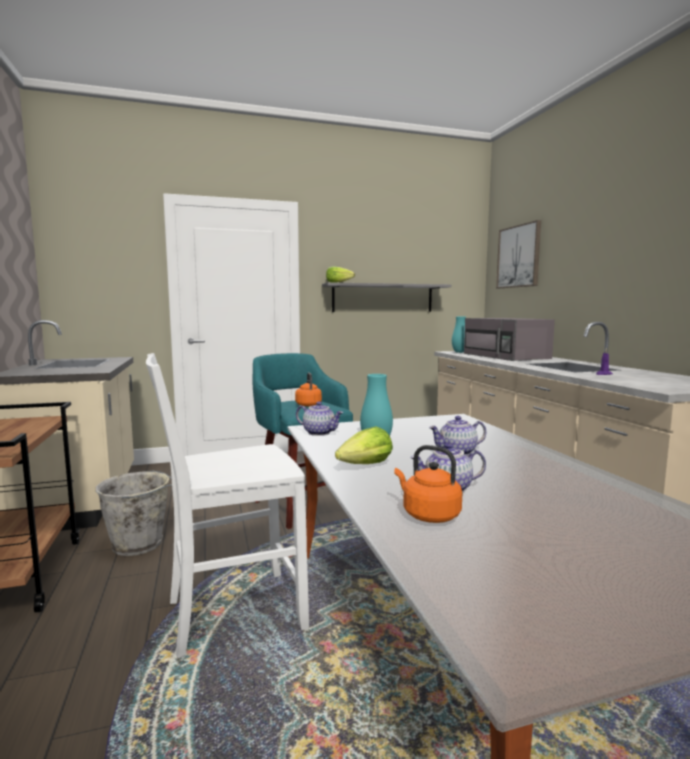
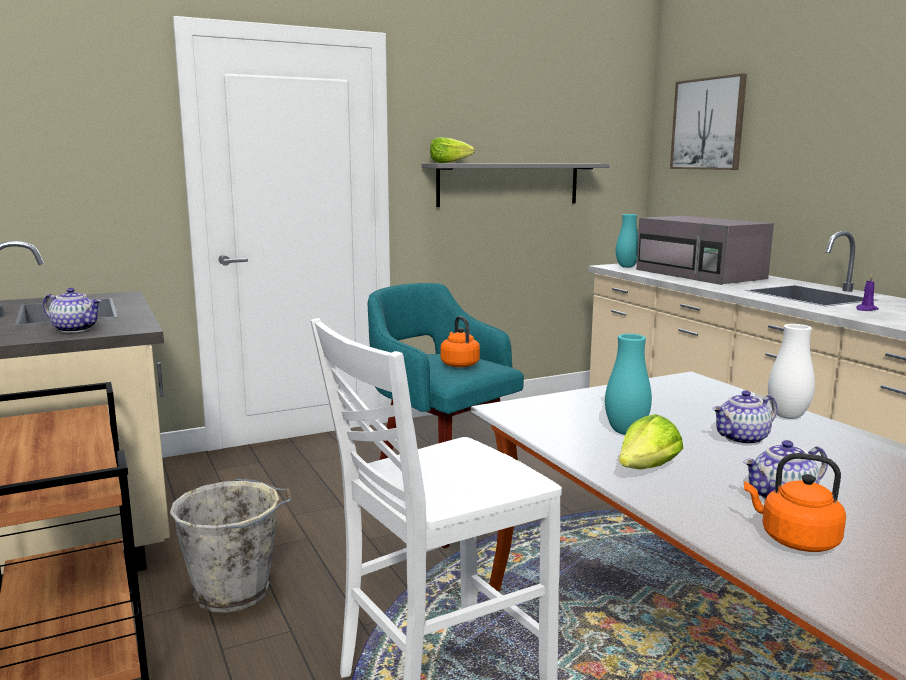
camera: 10 degrees left, 5 degrees up
(320, 433) = (530, 416): teapot -> teapot (76, 329)
(507, 441) = (787, 416): none -> white vase

